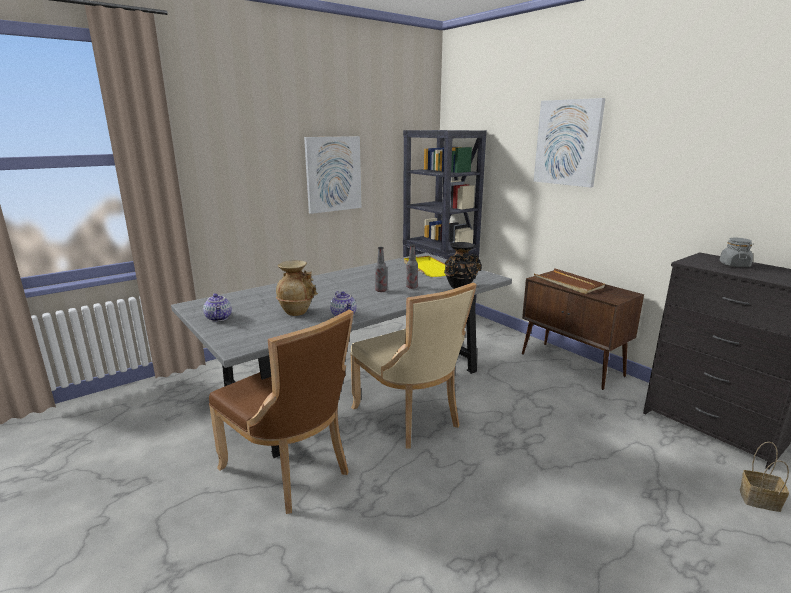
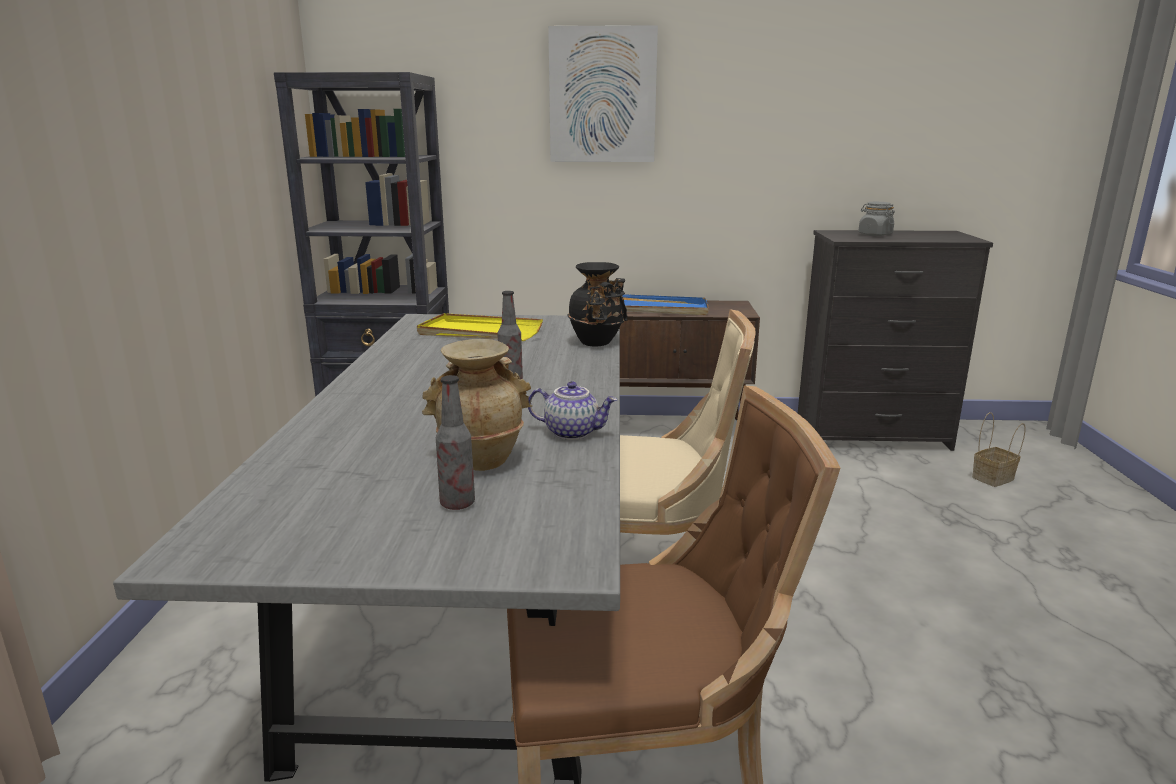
camera: 50 degrees left, 0 degrees up
(219, 318) = (359, 540): teapot -> none
(333, 174) = (189, 167): picture -> none
(411, 287) = (539, 362): bottle -> bottle (457, 504)
(568, 283) = (661, 309): brown tray -> blue tray

